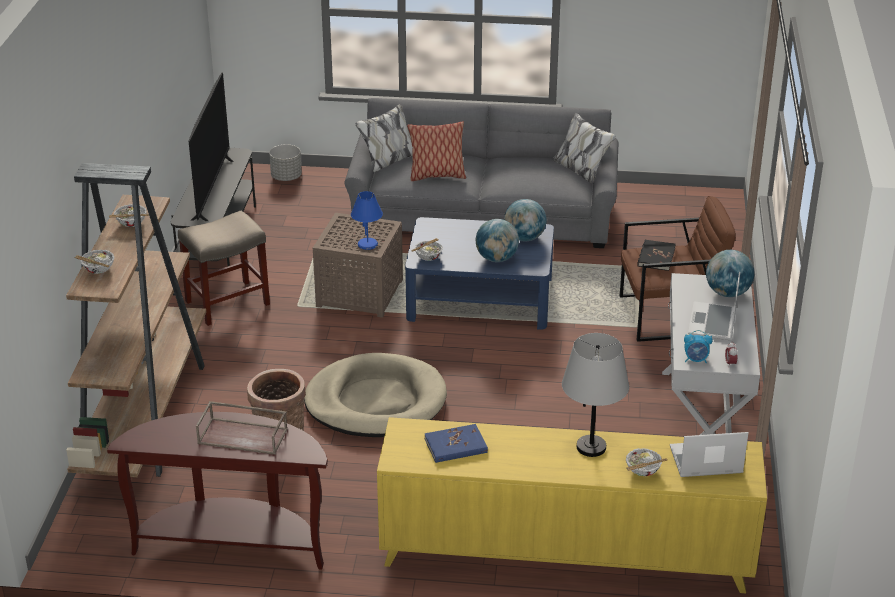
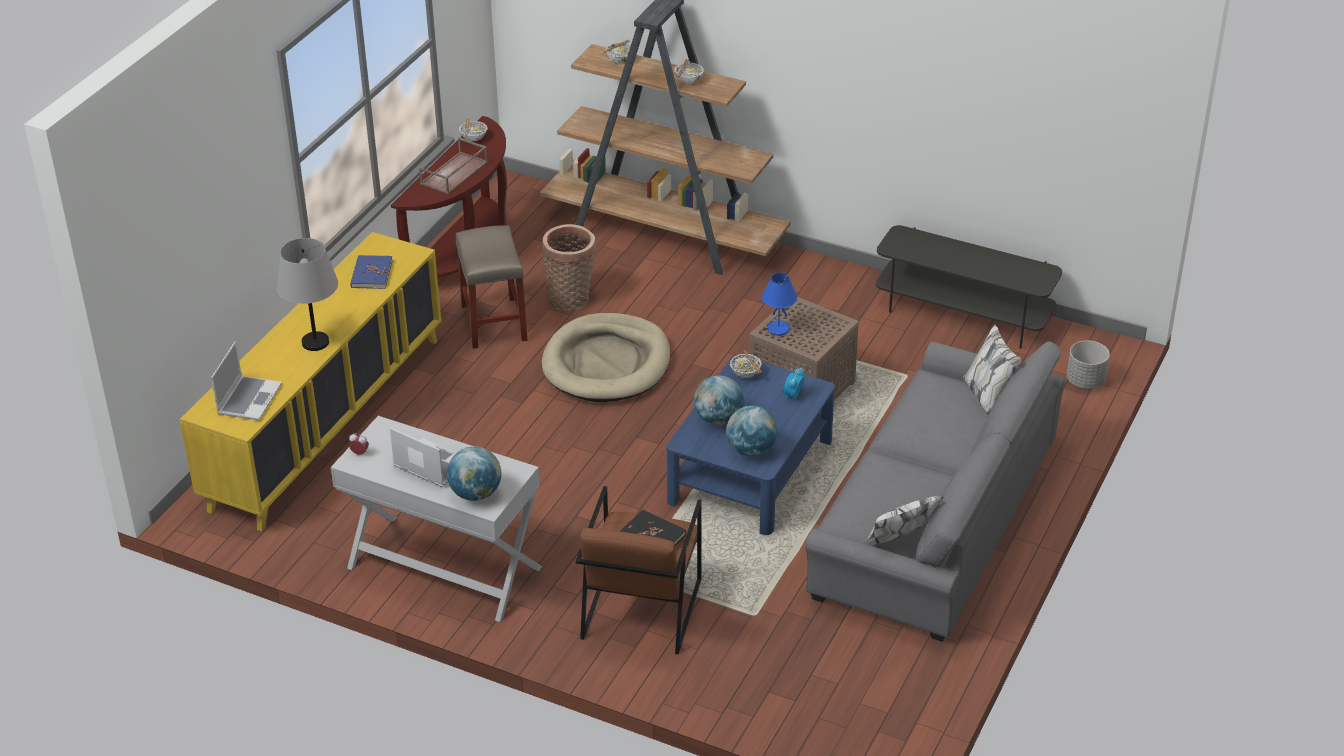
camera: 110 degrees right, 5 degrees up
(212, 189) = (958, 258): television -> none
(228, 302) = (825, 303): beige stool -> beige stool (494, 323)
(437, 176) = (925, 417): pillow -> none
(643, 471) = (264, 361): bowl -> bowl (473, 138)
(696, 360) = (381, 433): alarm clock -> alarm clock (793, 395)

